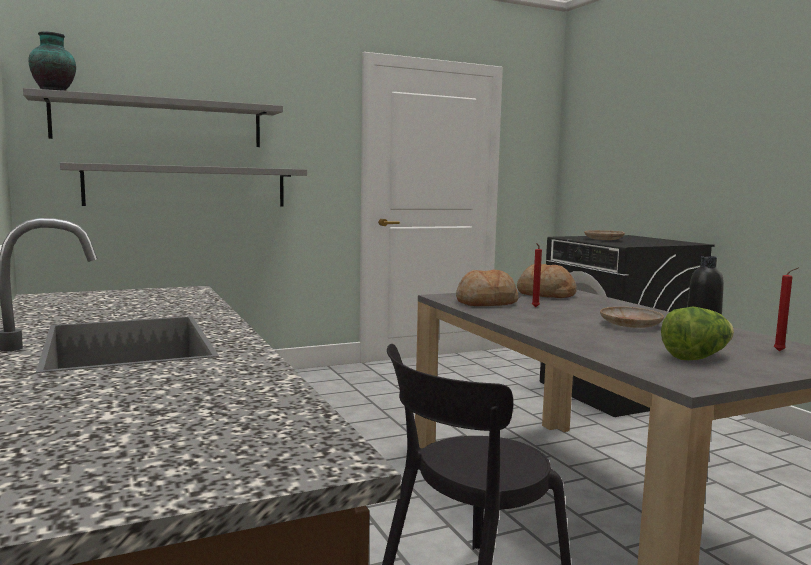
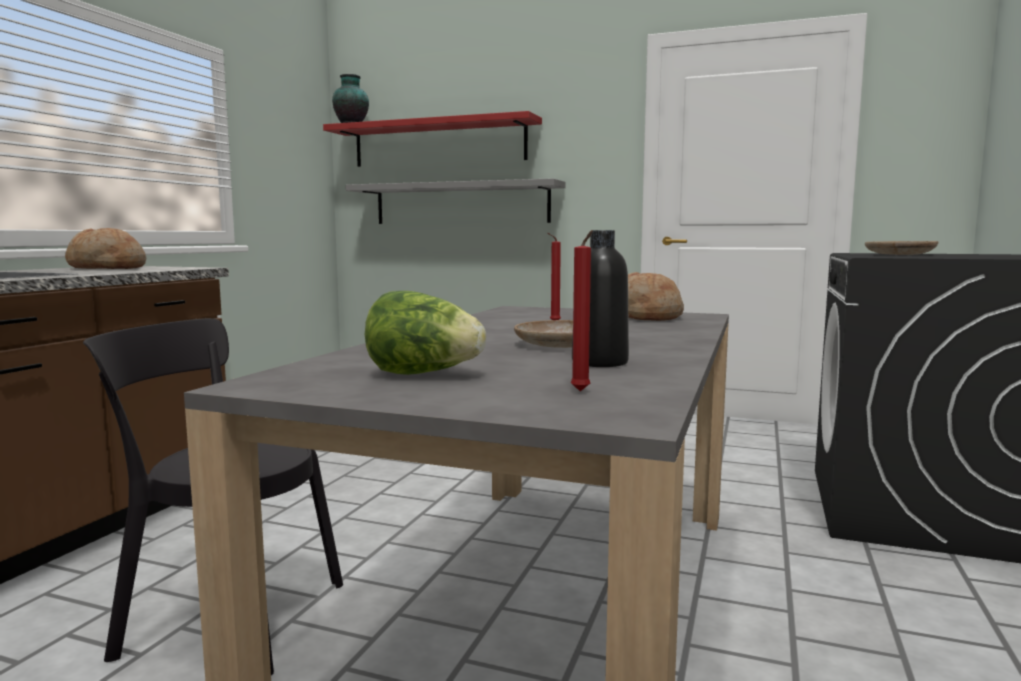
camera: 45 degrees right, 0 degrees up
(160, 122) = (438, 143): grey shelf -> red shelf
(486, 303) = (525, 315): bread -> bread (107, 268)

